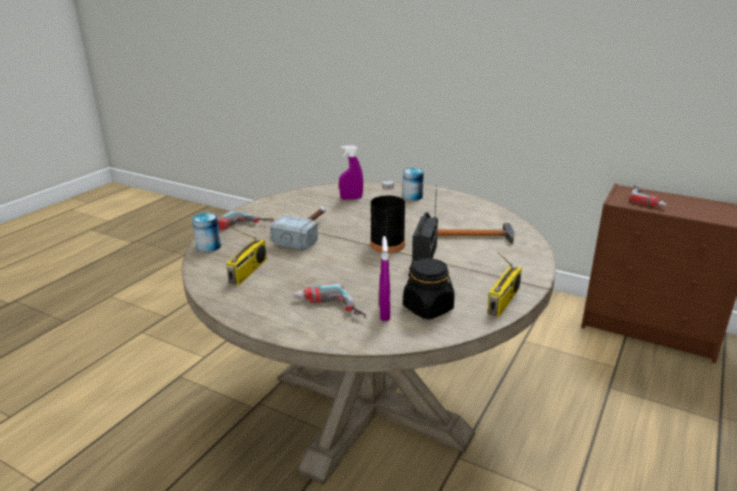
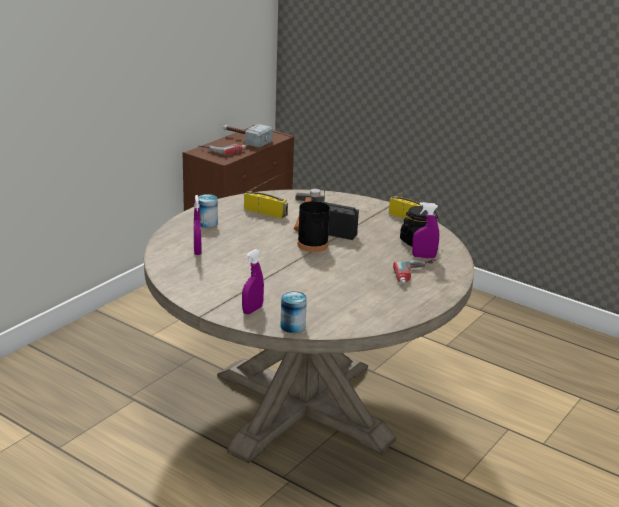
camera: 85 degrees left, 0 degrees up
(240, 228) = (252, 310): power drill -> purple spray bottle
(248, 271) = (351, 306): radio -> radio (266, 212)
(306, 234) = (278, 277): hammer -> hammer (245, 140)

